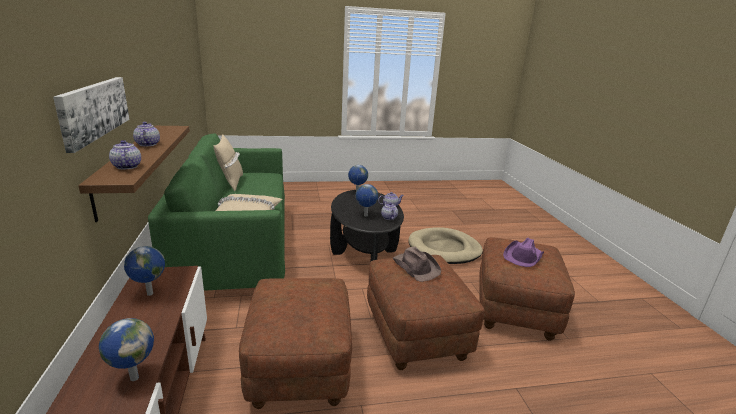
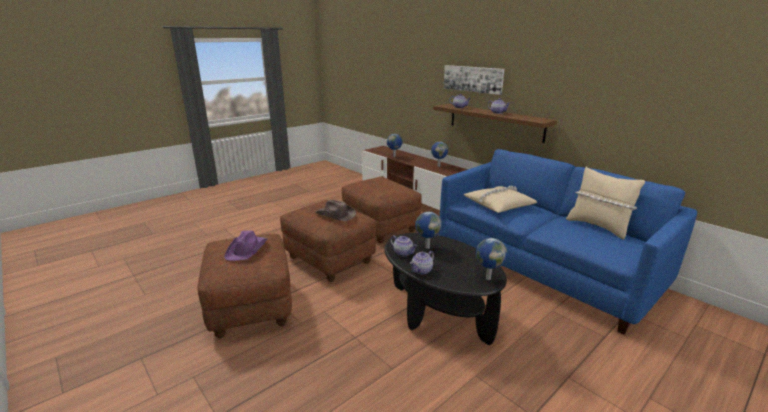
camera: 150 degrees right, 0 degrees up
(235, 247) = (543, 268): green sofa -> blue sofa
(444, 249) = (354, 367): beige dog bed -> none

